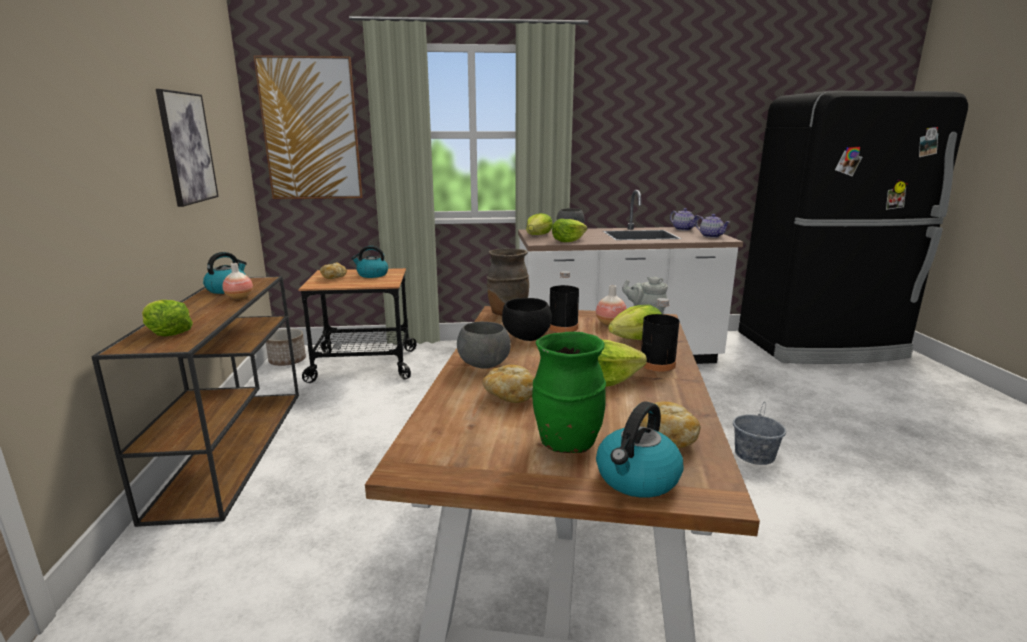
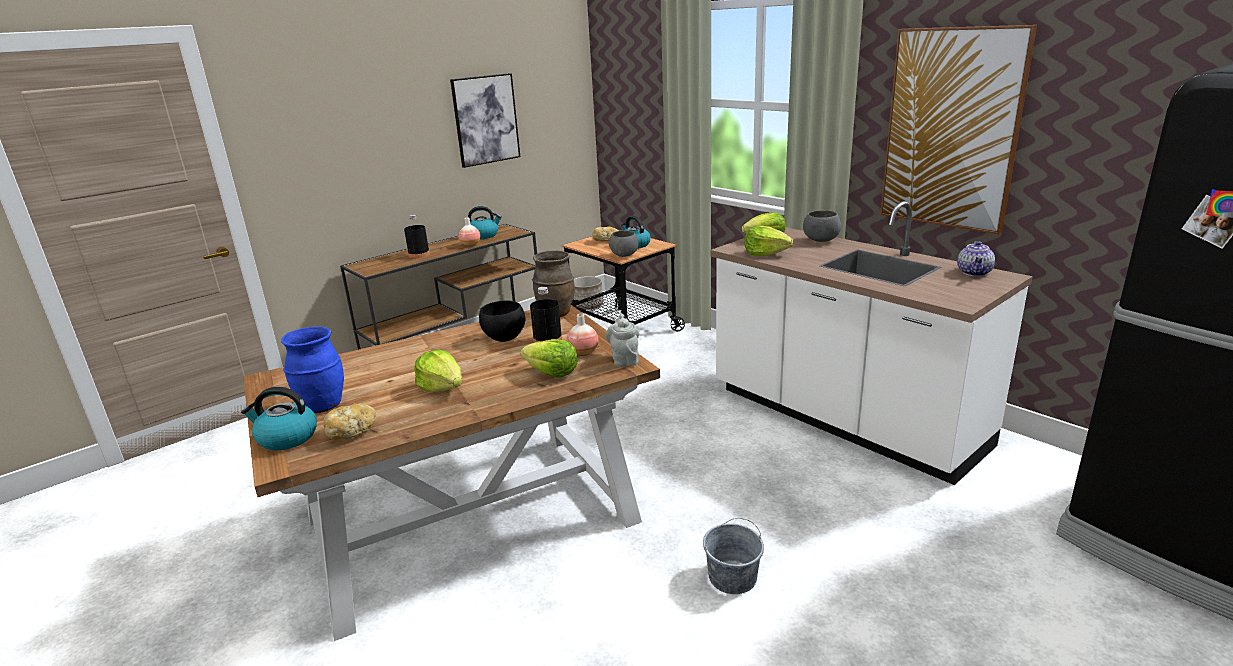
camera: 55 degrees right, 5 degrees up
(167, 332) = (388, 261): lettuce -> none
(311, 129) = (631, 93): picture -> picture (951, 129)
(483, 366) = (429, 345): grey bowl -> grey bowl (623, 255)
(509, 396) = (382, 369): bread -> none
(566, 443) = (322, 405): green vase -> blue vase
(657, 364) = (498, 395): black bottle -> black bottle (419, 255)
(711, 236) = (962, 294): teapot -> none

